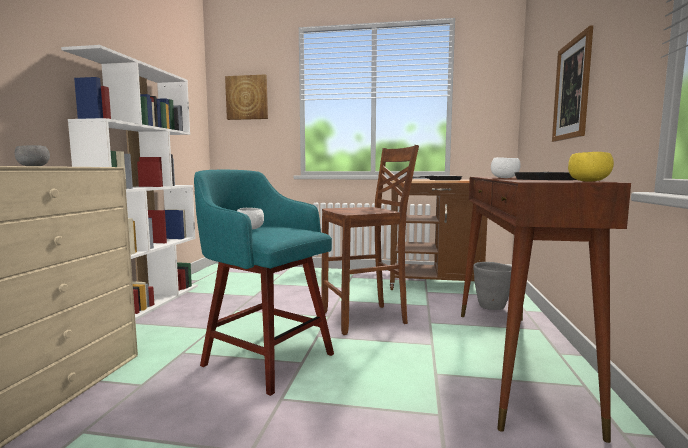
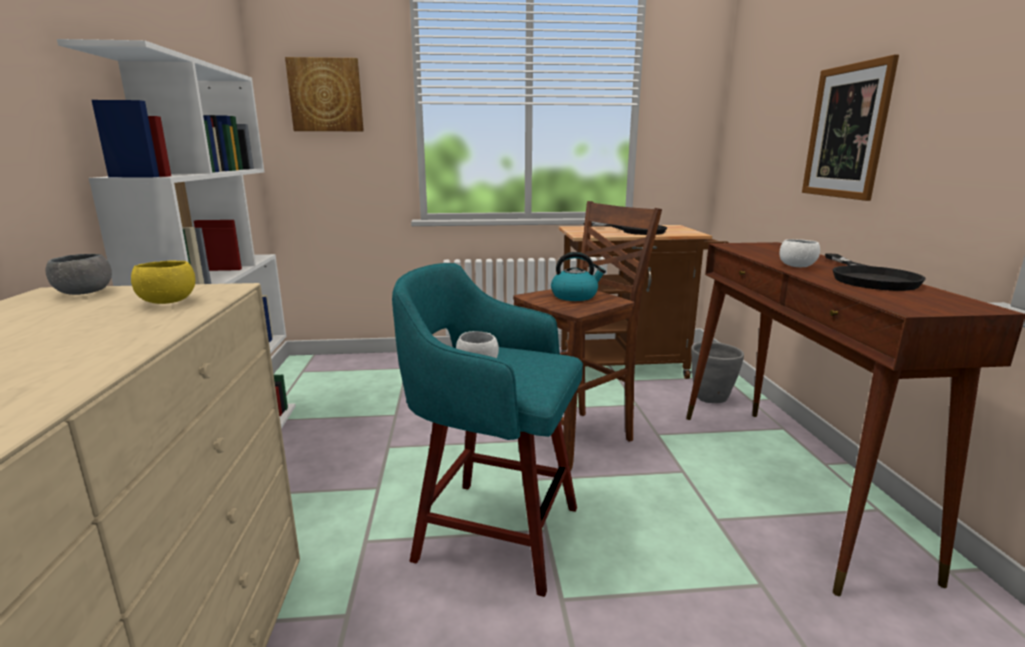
camera: 15 degrees left, 10 degrees up
(362, 209) = (575, 296): none -> kettle
(589, 181) = (967, 306): yellow bowl -> yellow bowl (168, 302)

